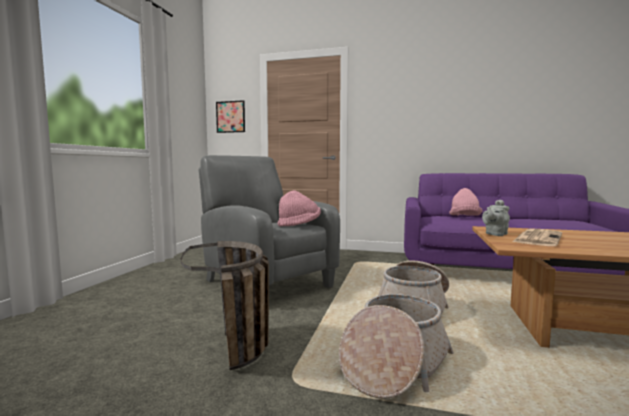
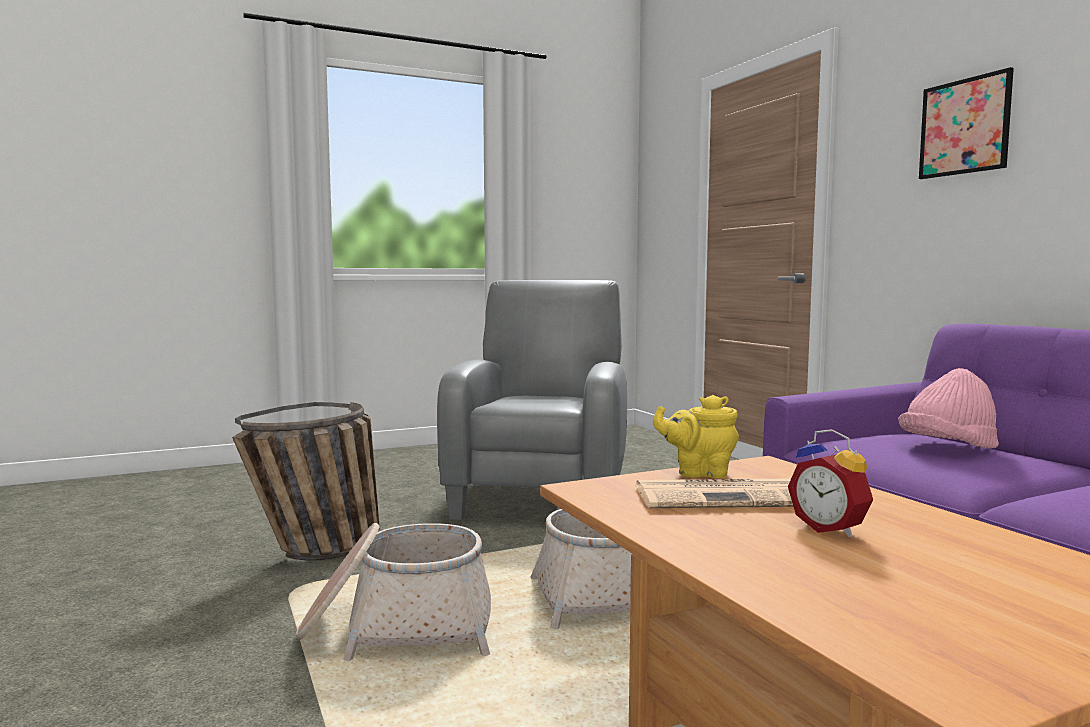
camera: 50 degrees right, 0 degrees up
(230, 117) = (663, 202): picture -> picture (964, 126)
(299, 225) = (552, 403): pink hat -> none
(495, 234) = (698, 472): grey teapot -> yellow teapot
(589, 239) = (831, 528): none -> alarm clock

